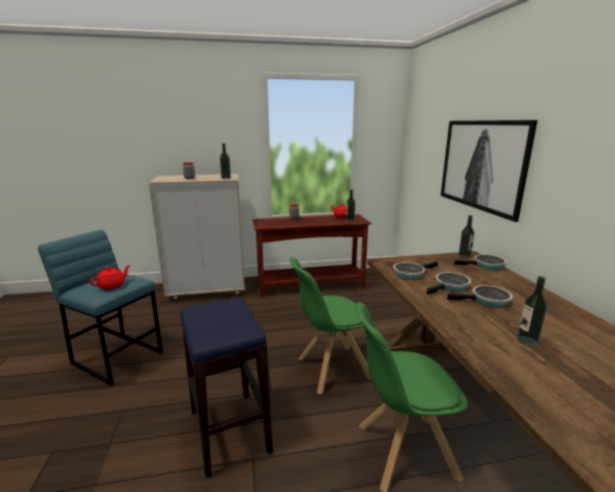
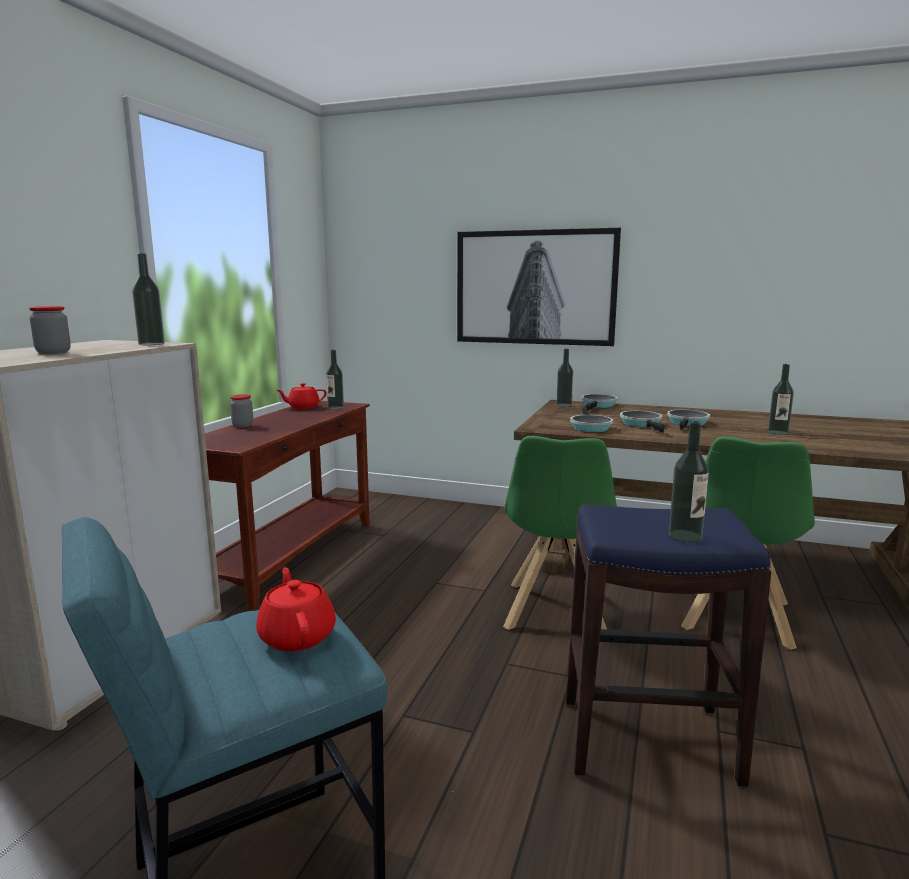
camera: 60 degrees left, 5 degrees down
(202, 326) = (685, 536): none -> bottle

